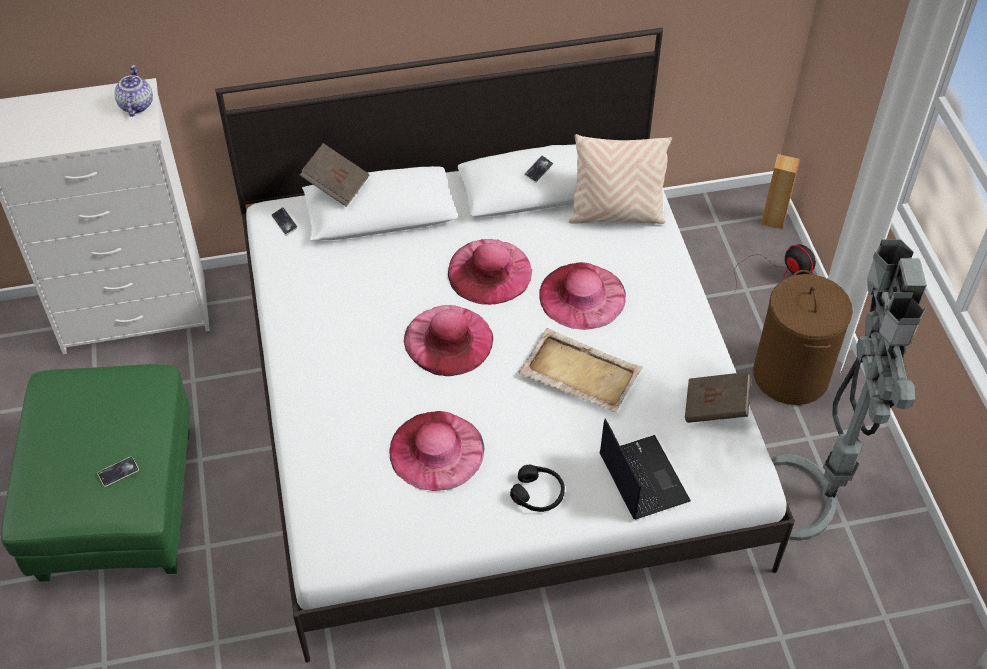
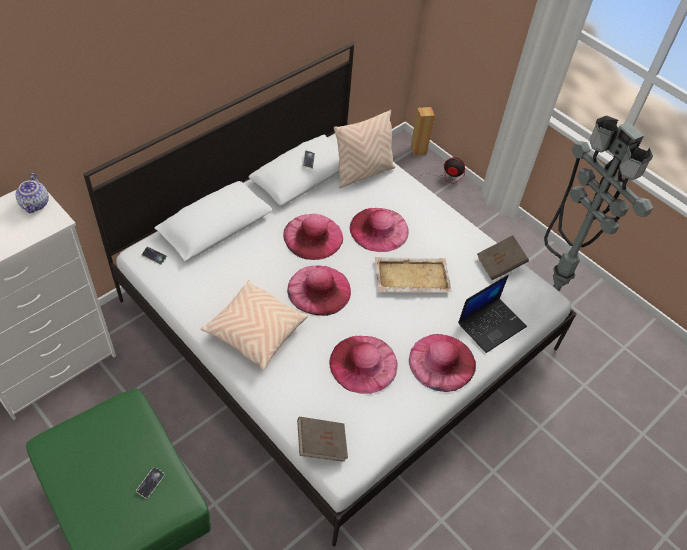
camera: 35 degrees left, 0 degrees up
(135, 105) = (36, 204): teapot -> teapot turned 150 degrees counterclockwise
(336, 185) = (183, 216): brown book -> brown book (321, 444)
(338, 357) = (255, 331): none -> beige pillow
(538, 493) = (442, 362): black headphones -> pink hat
(642, 477) = (491, 324): laptop -> laptop turned 105 degrees clockwise
(791, 376) = (488, 235): brown laundry basket -> none

